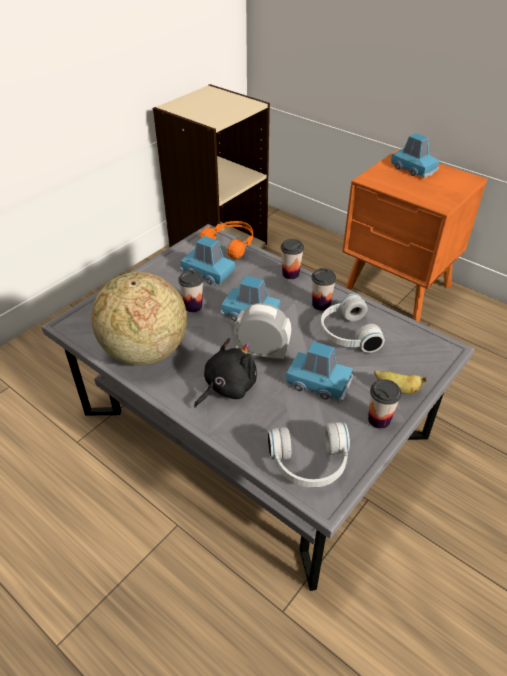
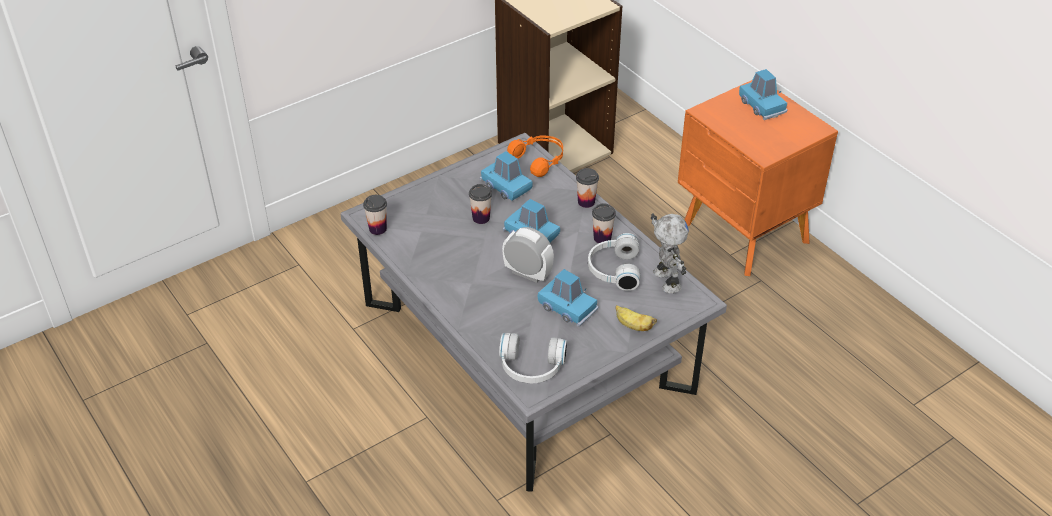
camera: 15 degrees right, 0 degrees up
(145, 351) = (425, 252): globe -> none
(227, 387) = (486, 296): black plush toy -> none
(379, 419) = (604, 347): cup -> cup (377, 229)
(403, 335) = (665, 281): none -> toy robot

